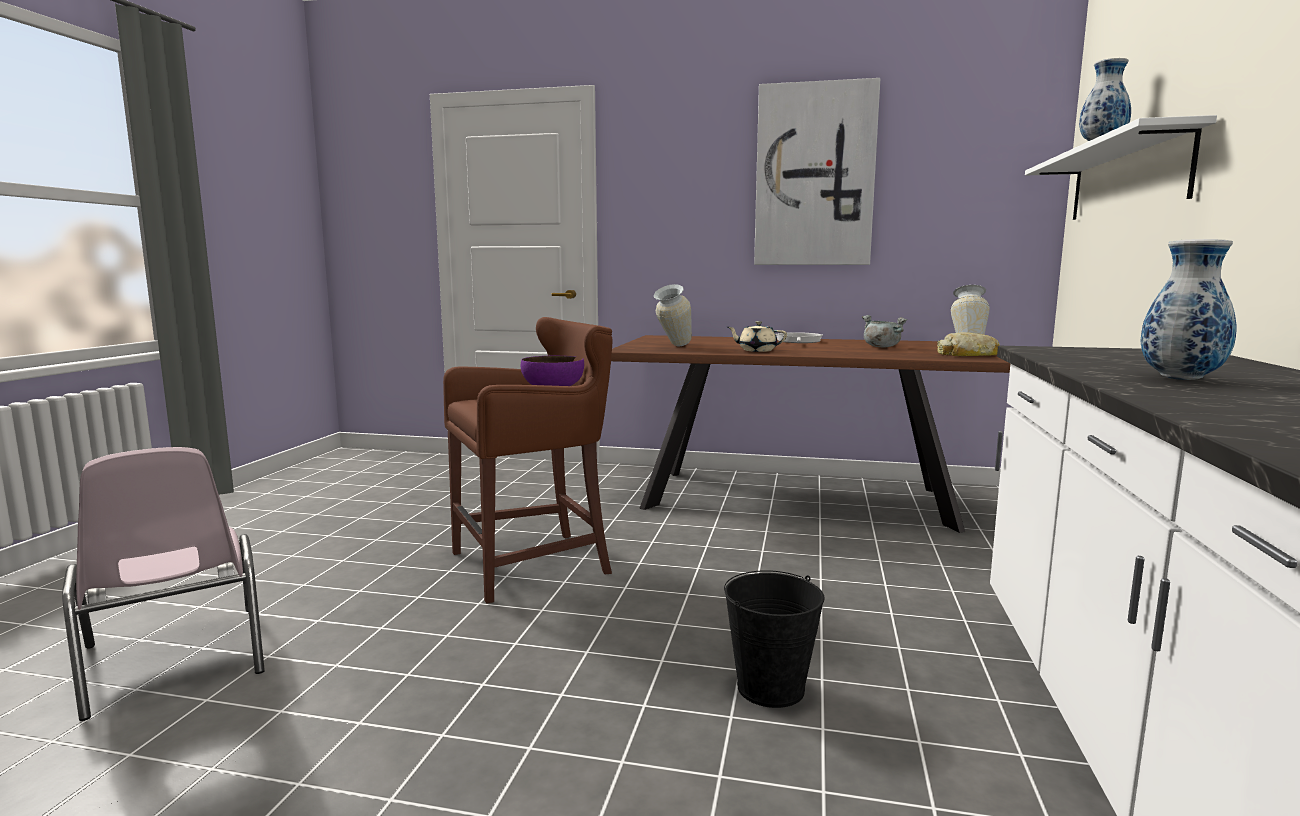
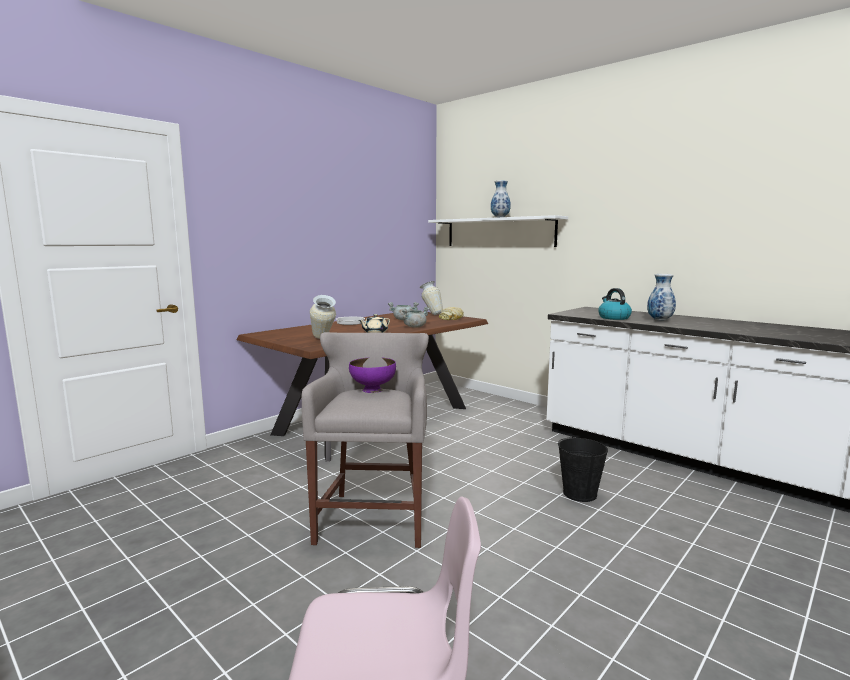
camera: 60 degrees left, 0 degrees up
(535, 563) = (373, 516): brown stool -> grey stool
(814, 175) = (337, 215): picture -> none
(843, 353) = (414, 326): none -> grey cooking pot
(1088, 362) = (613, 317): none -> kettle

